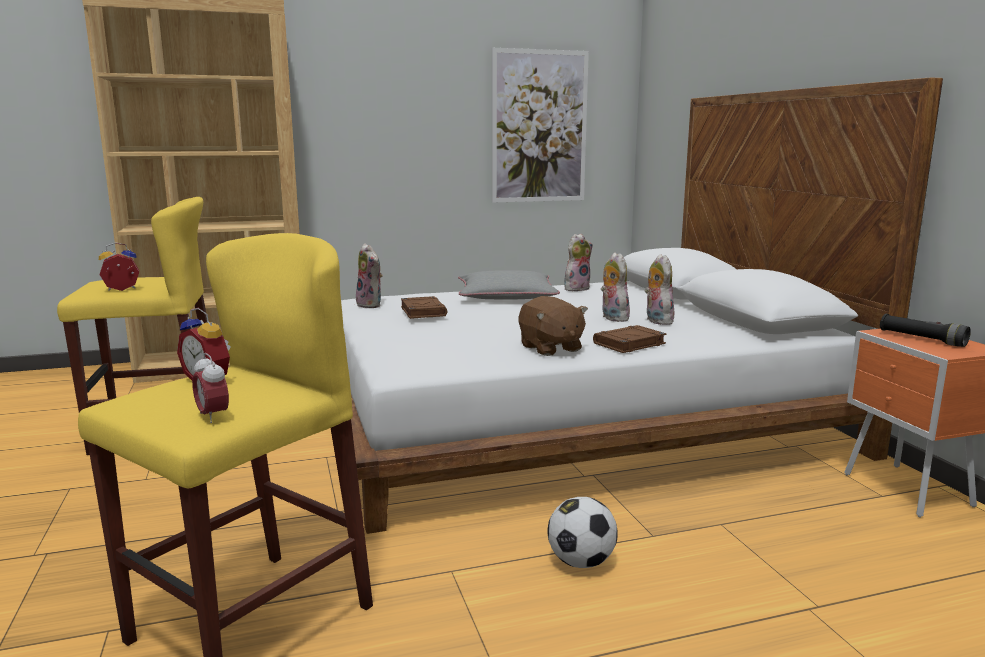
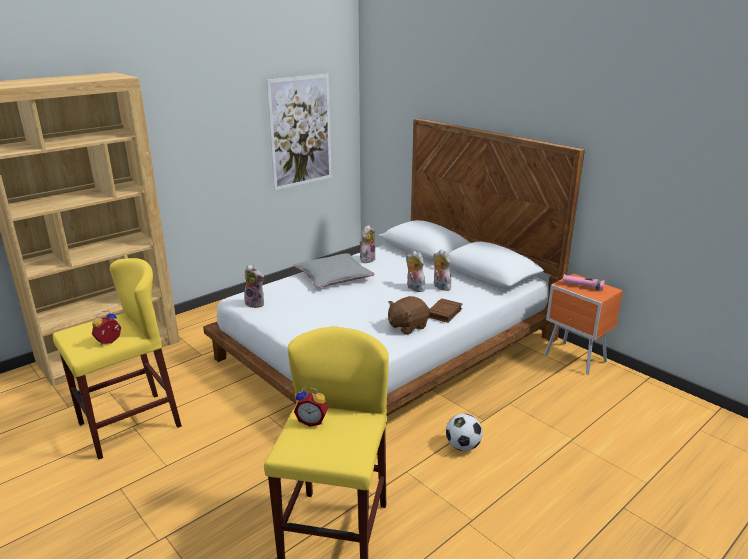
camera: 25 degrees left, 10 degrees up
(213, 416) = (354, 448): alarm clock -> none
(423, 311) = (303, 306): brown book -> none
(550, 348) = (407, 326): brown plush toy -> brown plush toy turned 105 degrees clockwise
(922, 339) = (582, 286): black flashlight -> pink flashlight

